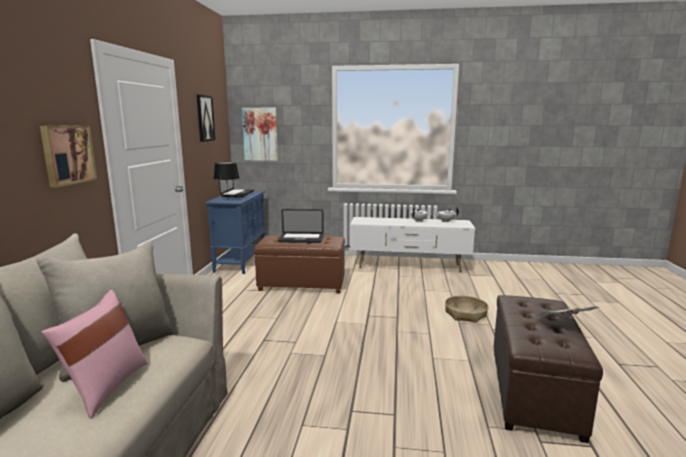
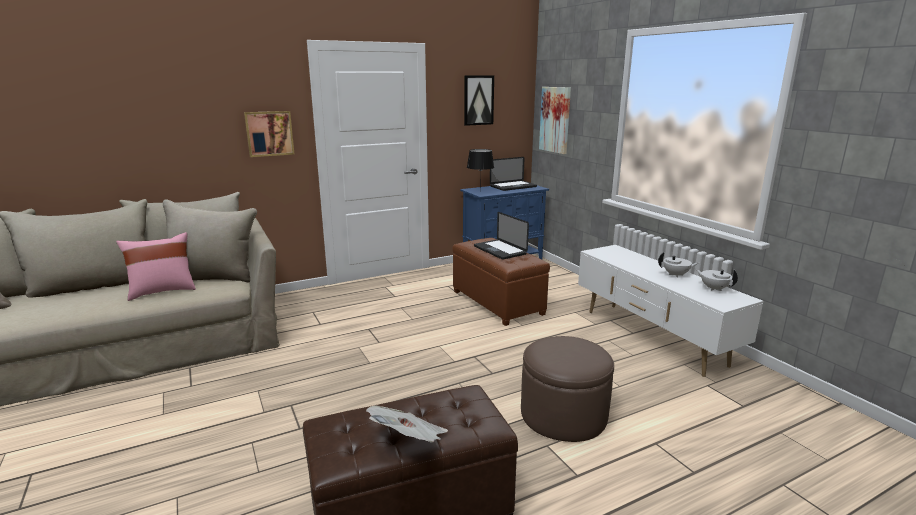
camera: 55 degrees right, 5 degrees up
(465, 314) = (563, 415): basket -> brown ottoman

